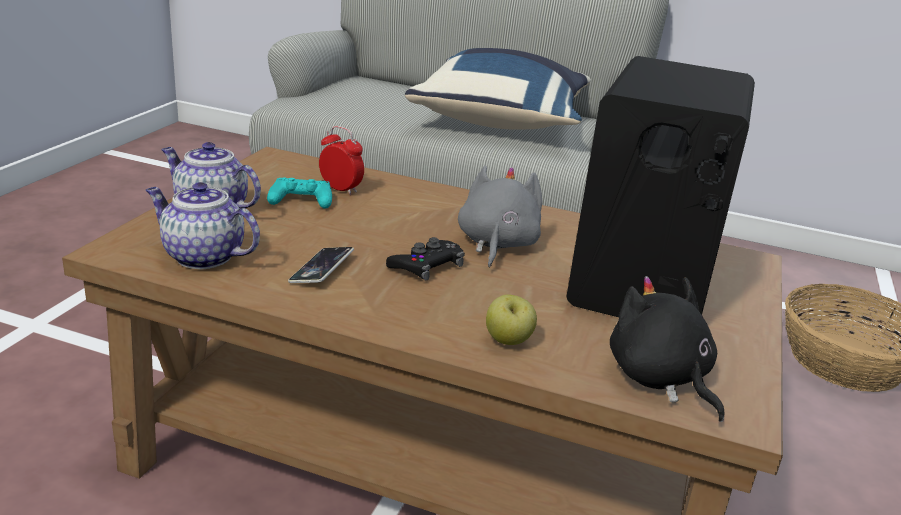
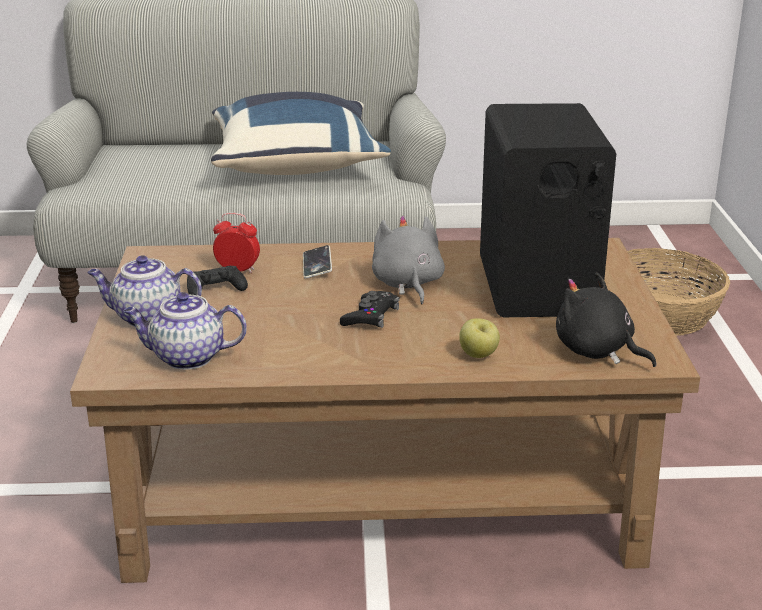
camera: 20 degrees left, 0 degrees up
(301, 201) = (215, 289): turquoise game controller -> black game controller
(321, 270) = (293, 342): phone -> phone (317, 265)

